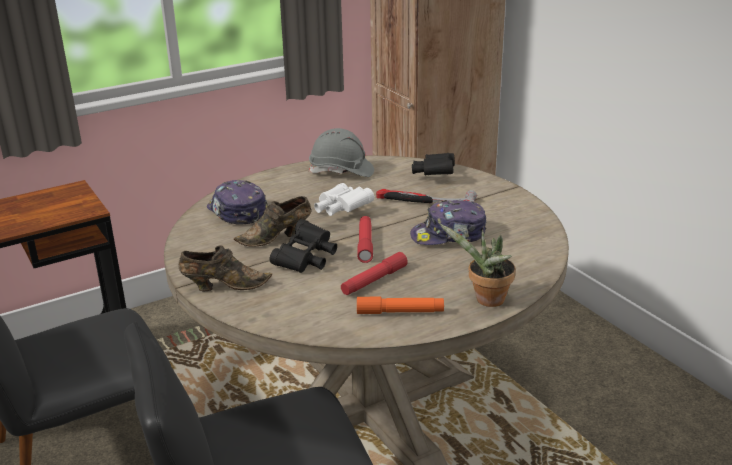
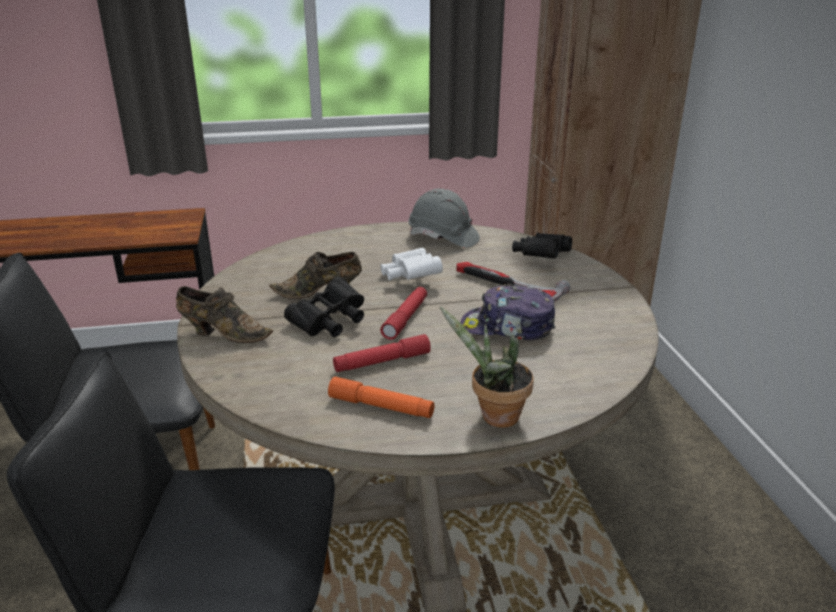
camera: 20 degrees right, 0 degrees up
(237, 212) = (304, 260): cap -> none

